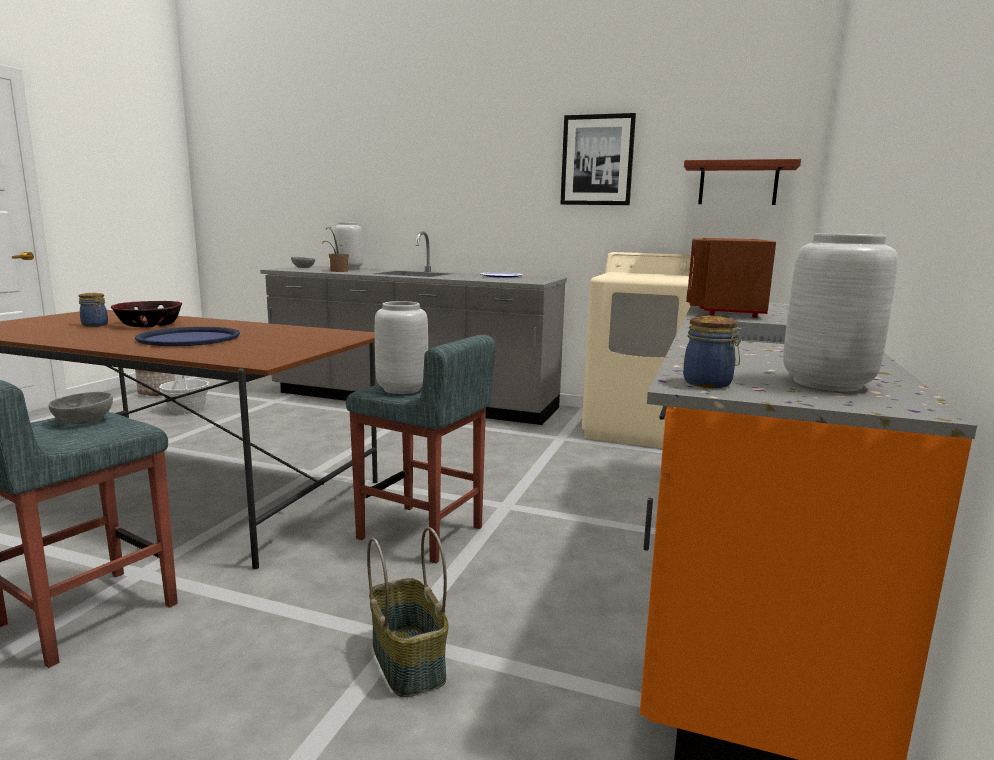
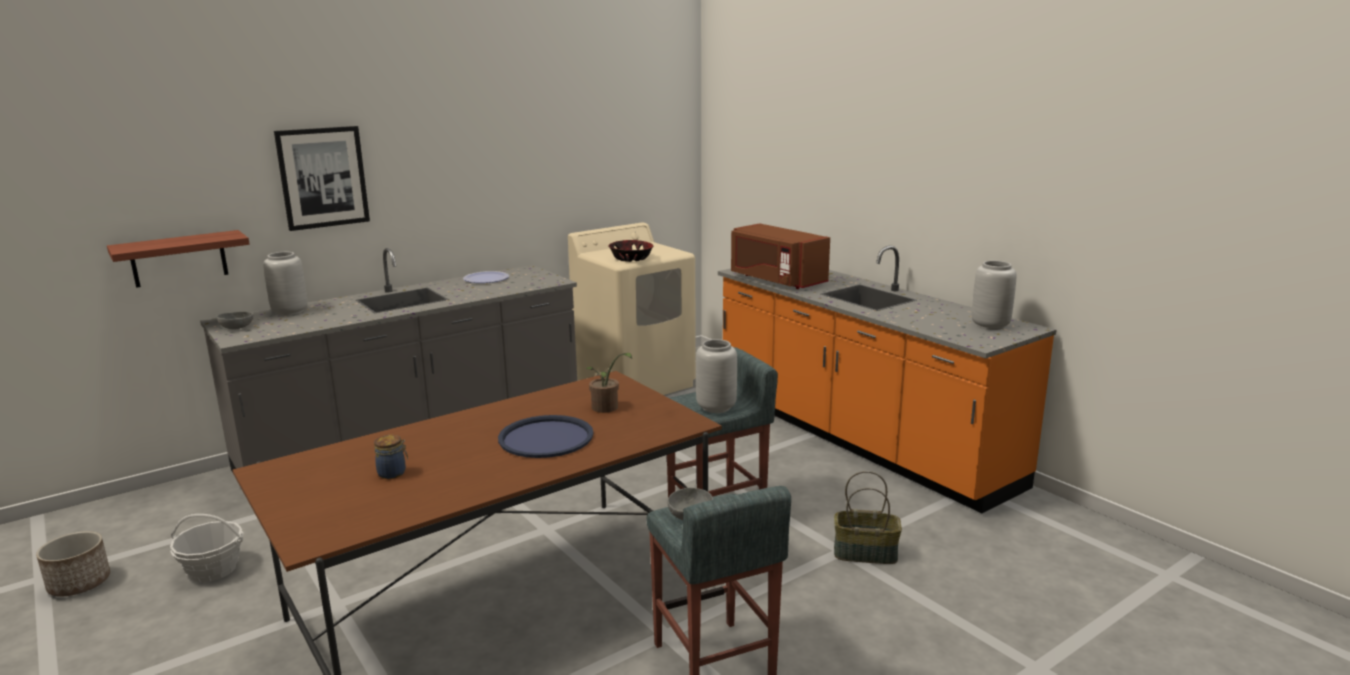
camera: 55 degrees left, 5 degrees up
(149, 325) = (430, 449): bowl -> bowl (631, 259)
(337, 271) = (318, 321): potted plant -> potted plant (606, 408)
(597, 160) = (543, 149): picture -> picture (323, 177)
(709, 383) = (979, 341): jar -> none
(738, 184) = (651, 160): shelf -> shelf (179, 259)

